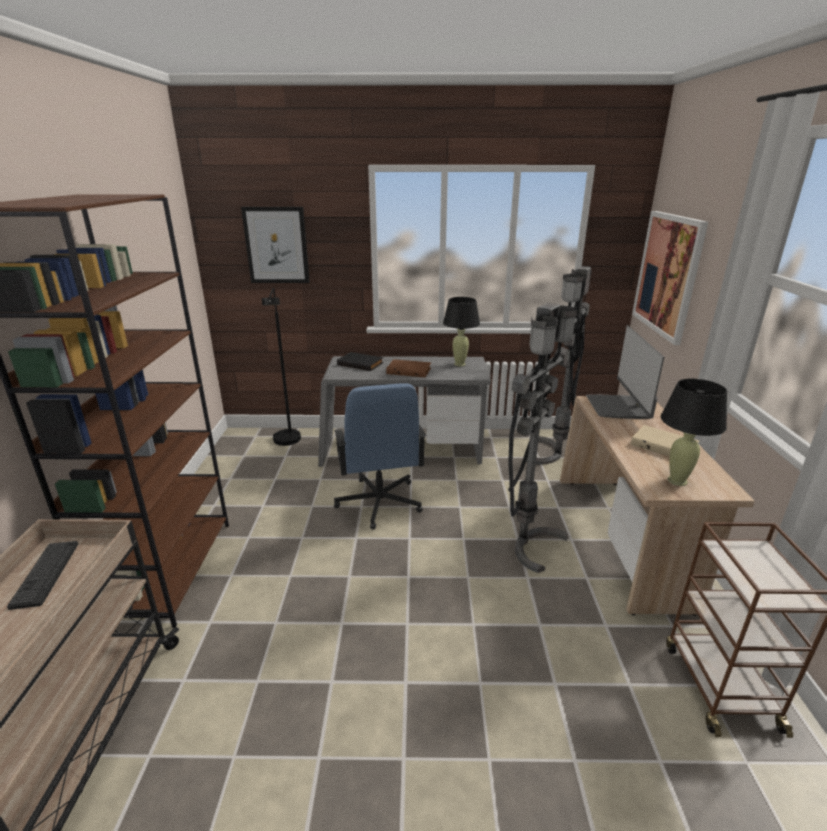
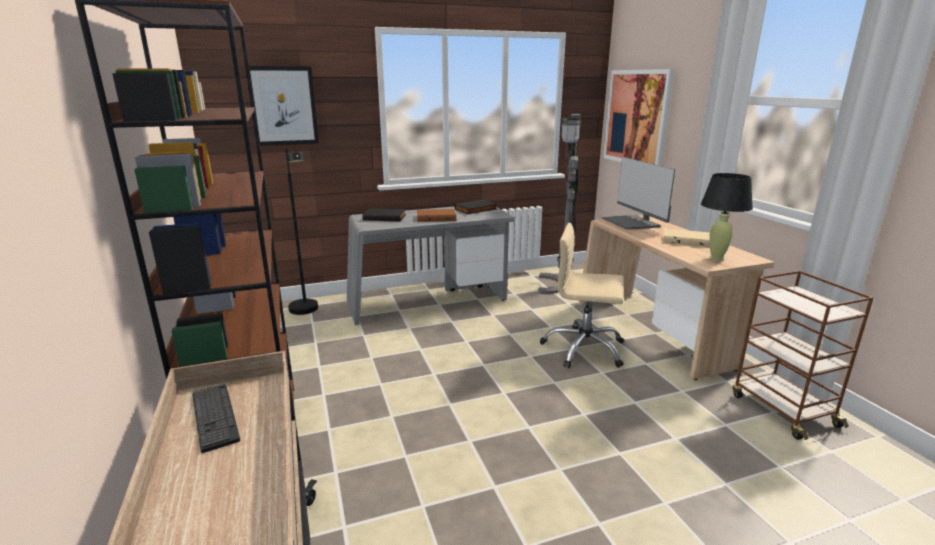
camera: 20 degrees left, 5 degrees down
(379, 503) = (435, 343): blue office chair -> none
(459, 364) = (476, 210): black table lamp -> black book
(526, 543) = (583, 349): grey floor lamp -> beige office chair

